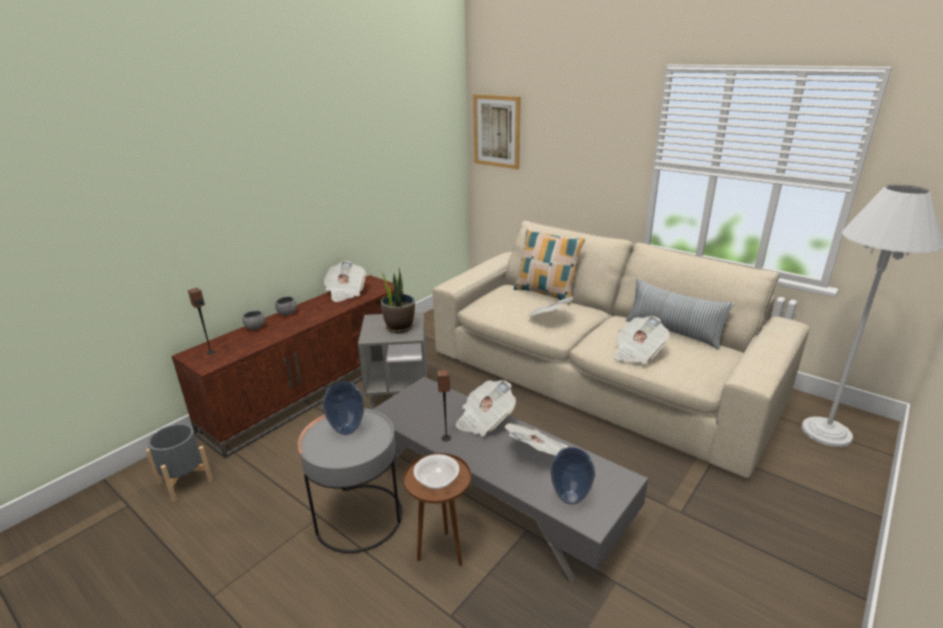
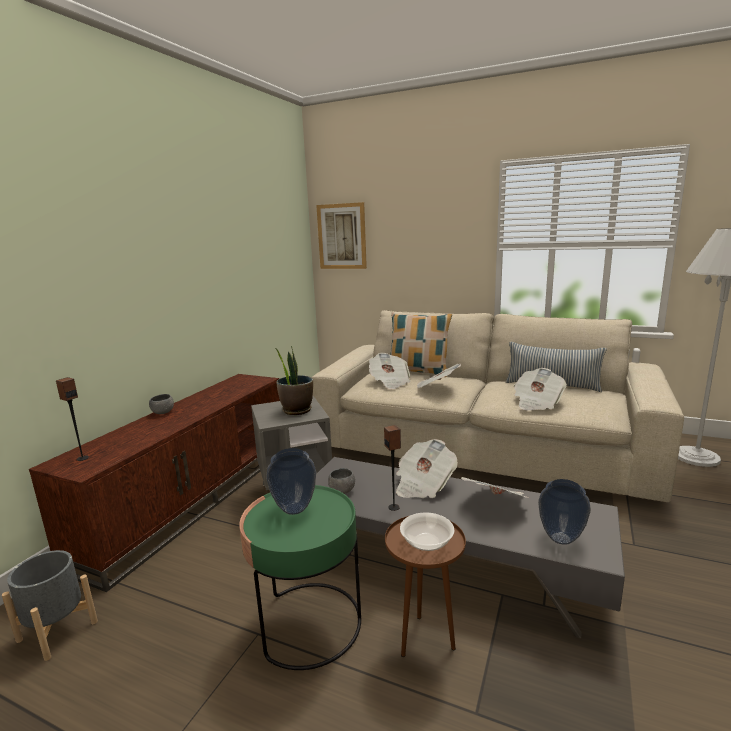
camera: 15 degrees left, 10 degrees down
(255, 327) = (130, 429): grey bowl -> grey bowl (342, 490)
(345, 292) = (220, 389): newspaper -> newspaper (389, 382)
(359, 517) = (308, 624): grey side table -> green side table

